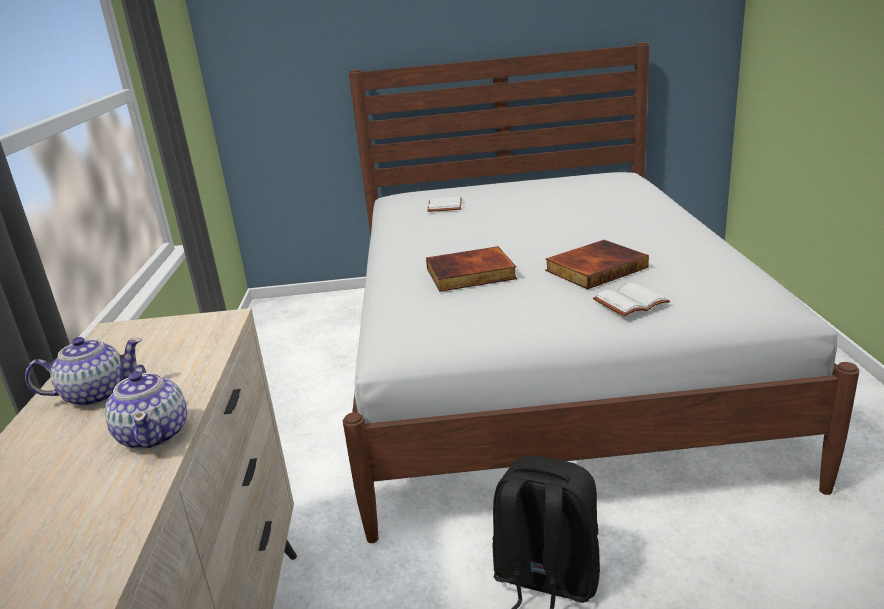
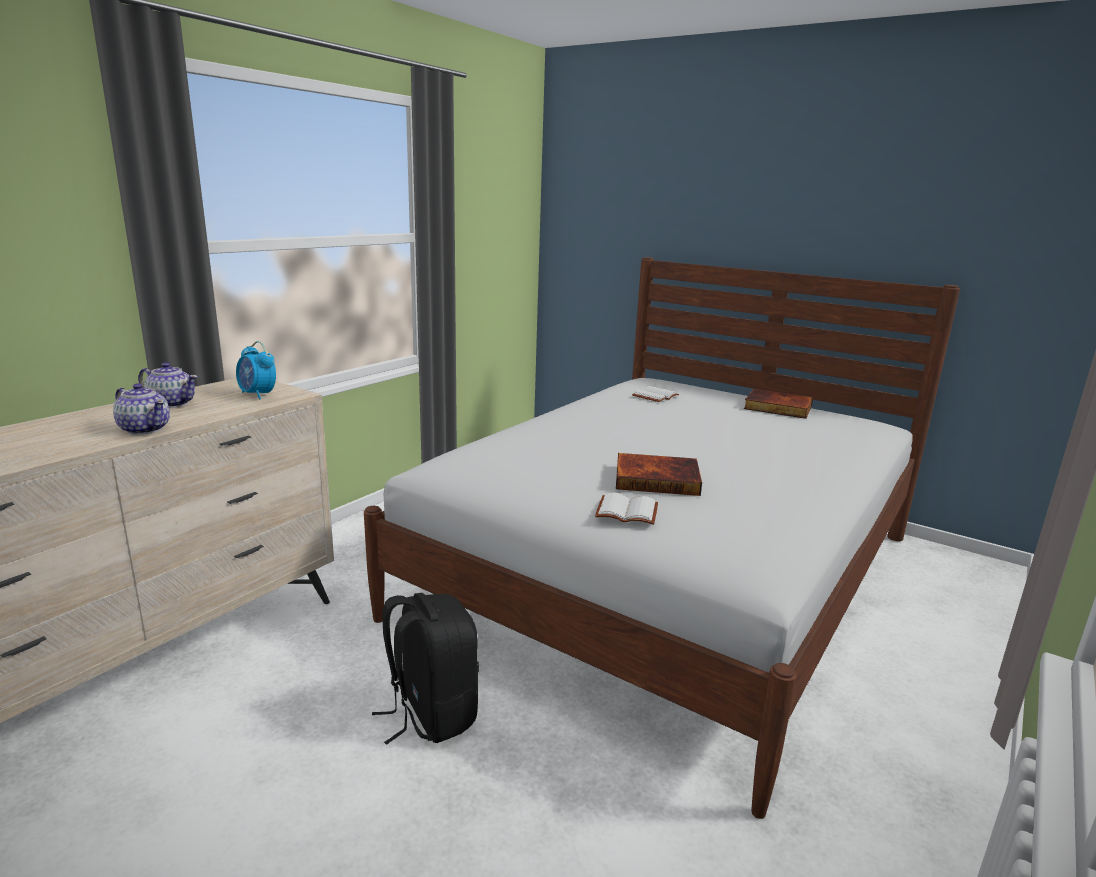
camera: 35 degrees right, 5 degrees down
(155, 434) = (145, 429): teapot -> teapot turned 75 degrees counterclockwise
(179, 338) = (257, 395): none -> alarm clock
(470, 274) = (560, 445): book -> book (777, 407)

